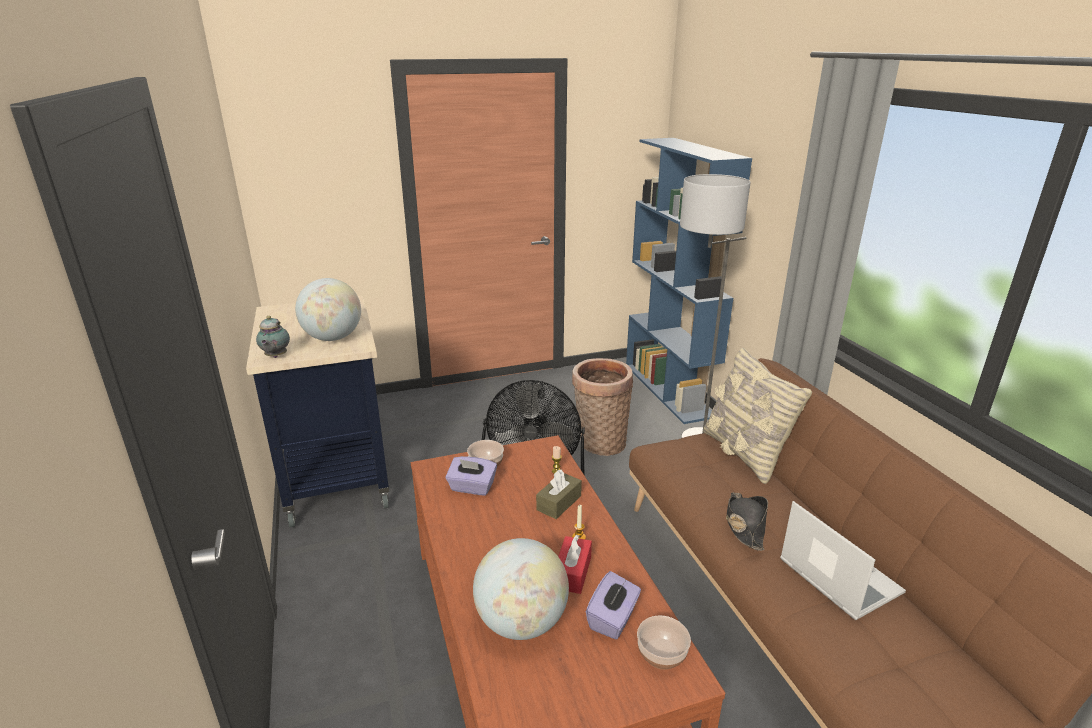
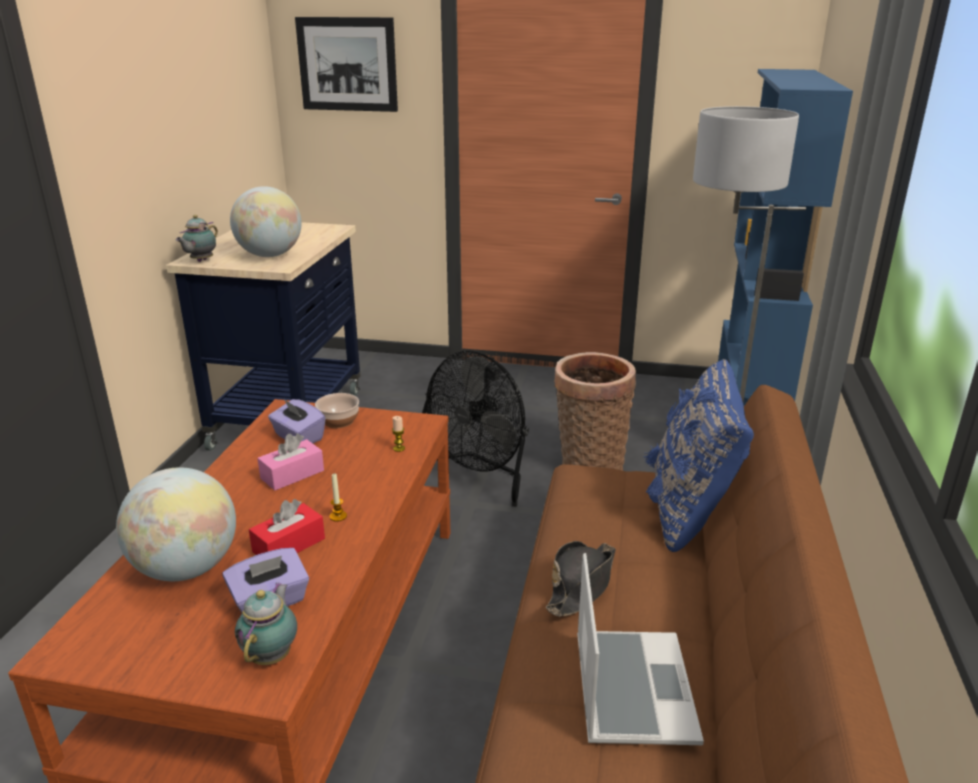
camera: 30 degrees right, 0 degrees up
(310, 155) = (347, 64): none -> picture
(505, 518) = (292, 474): none -> pink tissue box
(559, 503) = (361, 478): brown tissue box -> none
(662, 654) = (272, 655): bowl -> teapot
(743, 454) = (686, 510): beige pillow -> blue pillow

